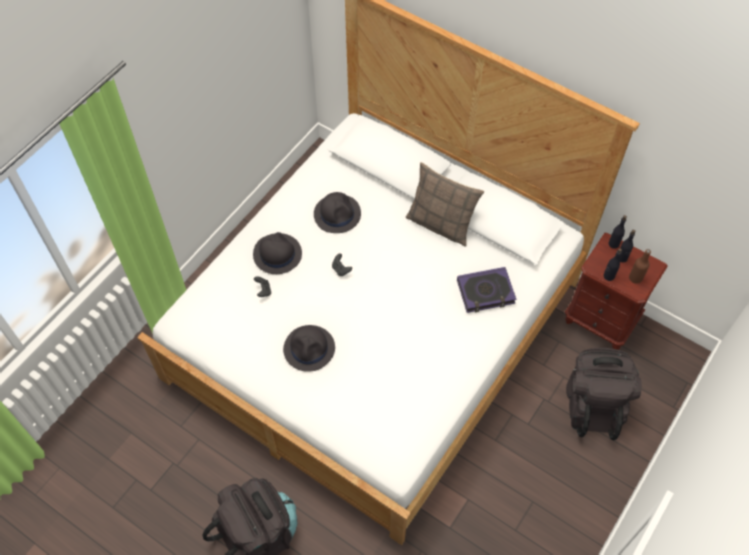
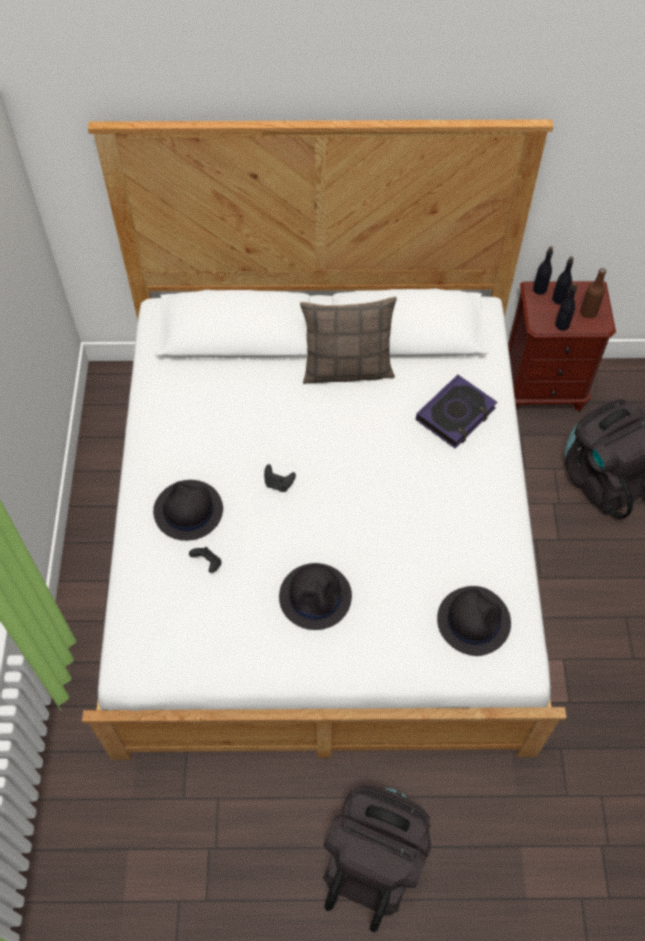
camera: 35 degrees left, 0 degrees up
(337, 214) = (222, 423): black hat -> black hat (473, 620)

